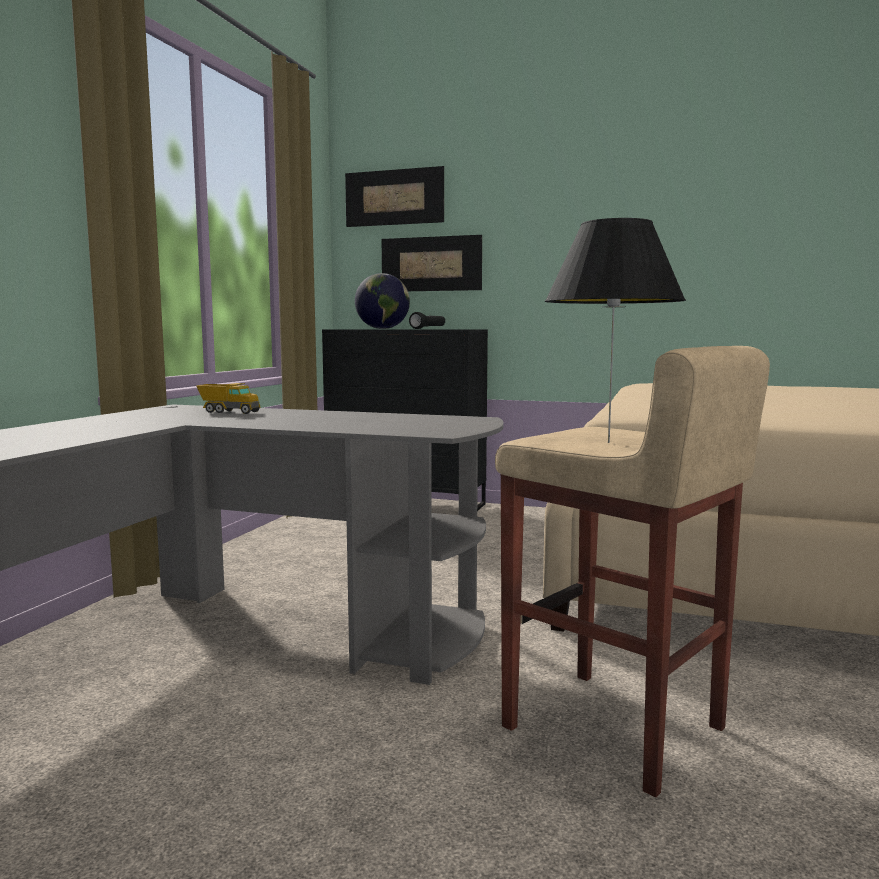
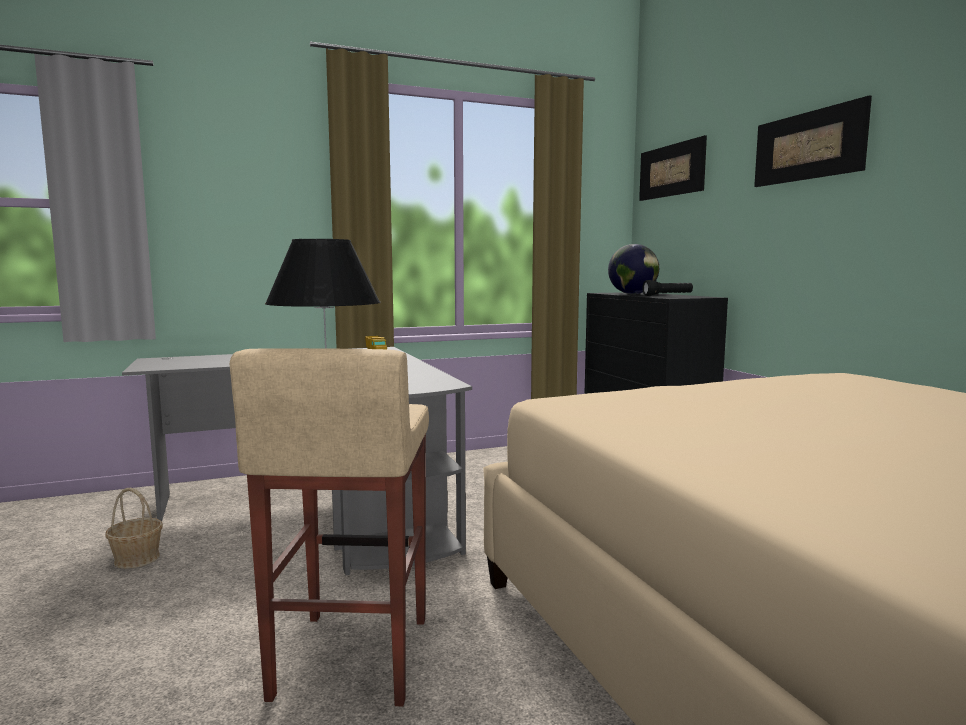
camera: 50 degrees right, 0 degrees up
(102, 820) = (137, 558): none -> basket
(431, 264) = (692, 232): picture -> picture (808, 146)

